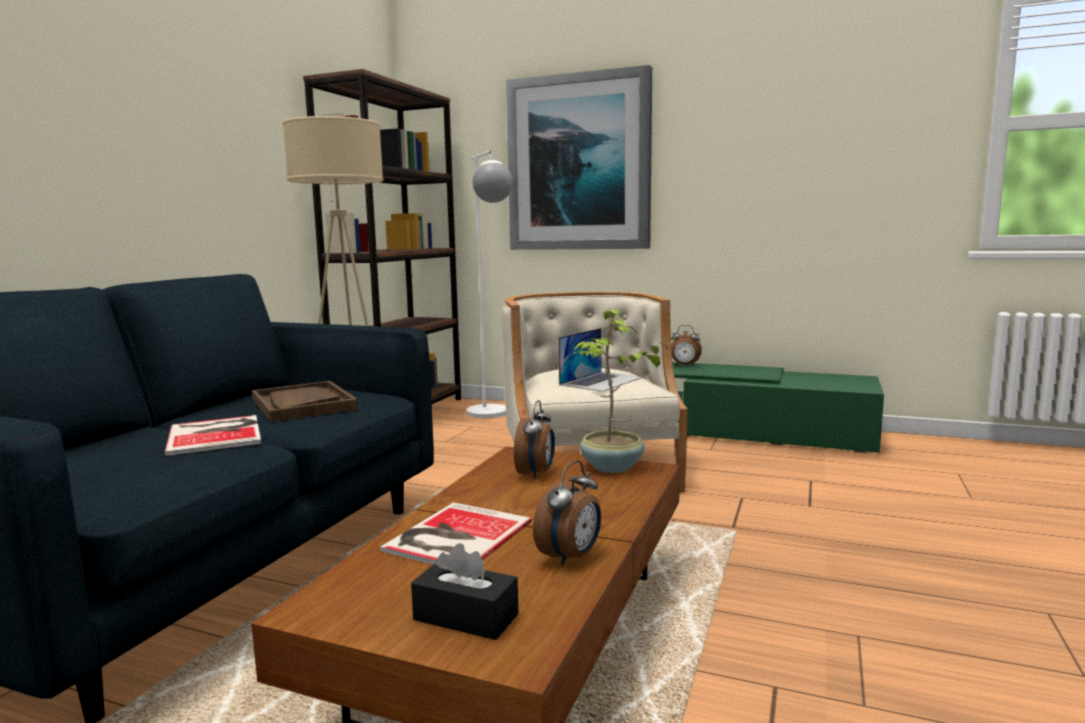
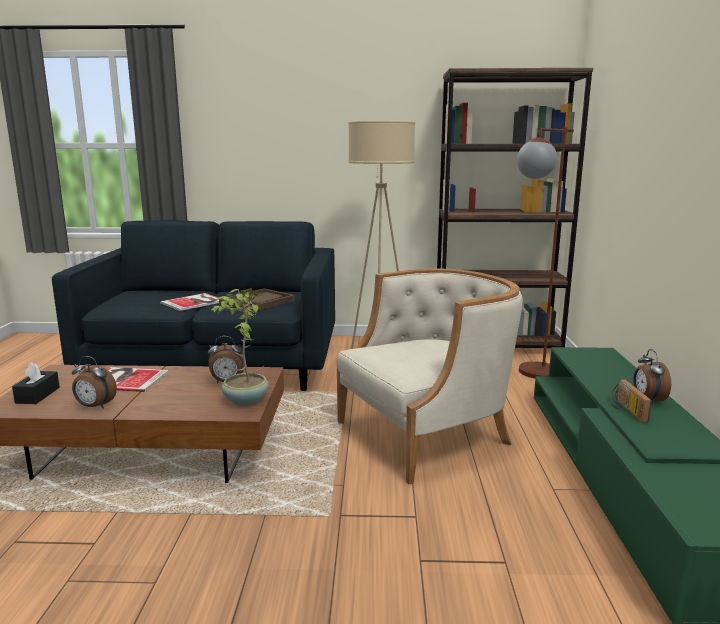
camera: 70 degrees right, 5 degrees up
(492, 416) = (531, 375): white floor lamp -> brown floor lamp
(579, 163) = (650, 136): picture -> none
(601, 381) = (408, 358): laptop -> none
(701, 372) = (626, 410): none -> radio

